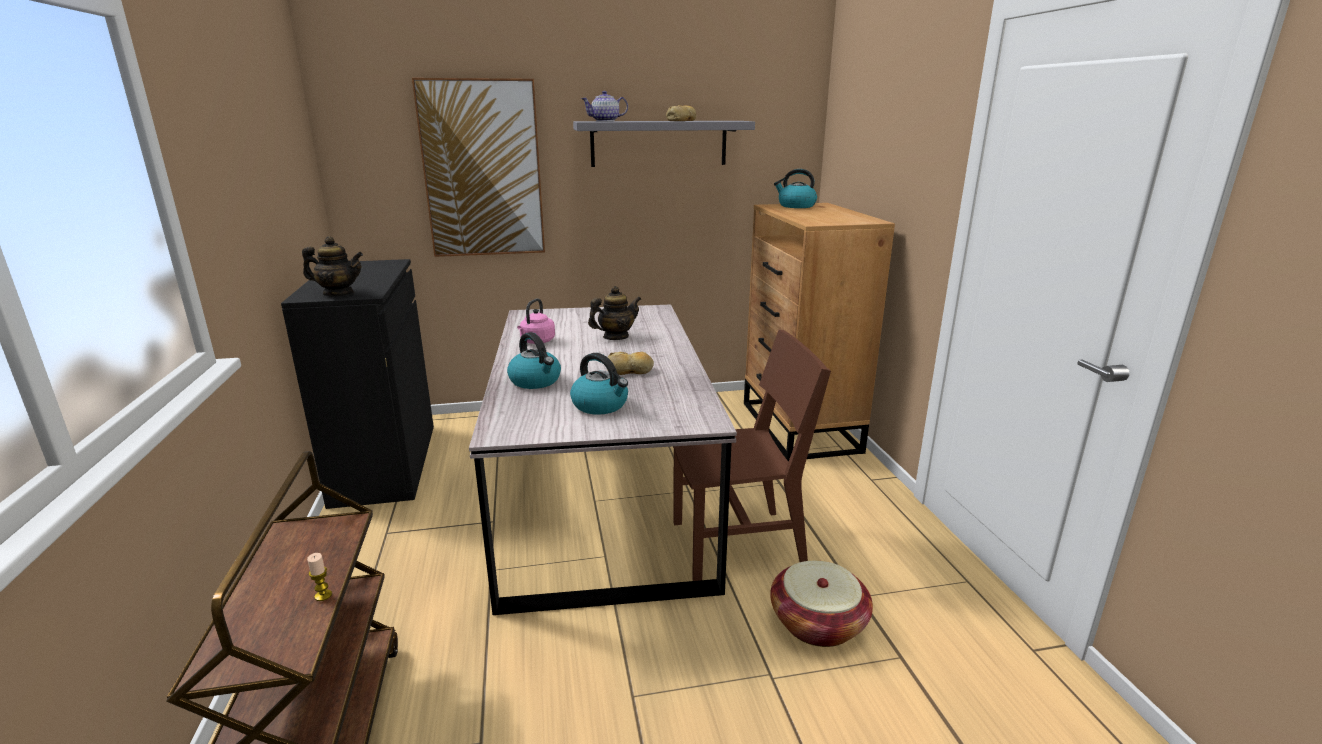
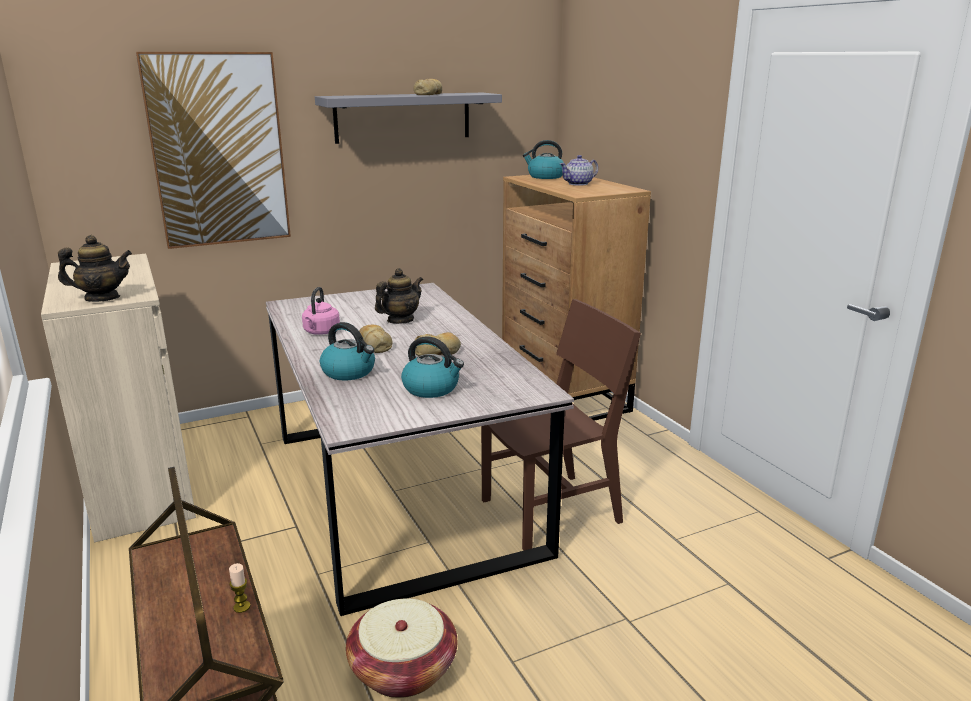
camera: 15 degrees left, 0 degrees up
(385, 463) = (141, 484): black cabinet -> beige cabinet
(576, 358) = (375, 345): none -> bread
(605, 121) = (351, 95): teapot -> teapot (578, 184)
(818, 623) = (649, 568): basket -> basket (403, 669)

